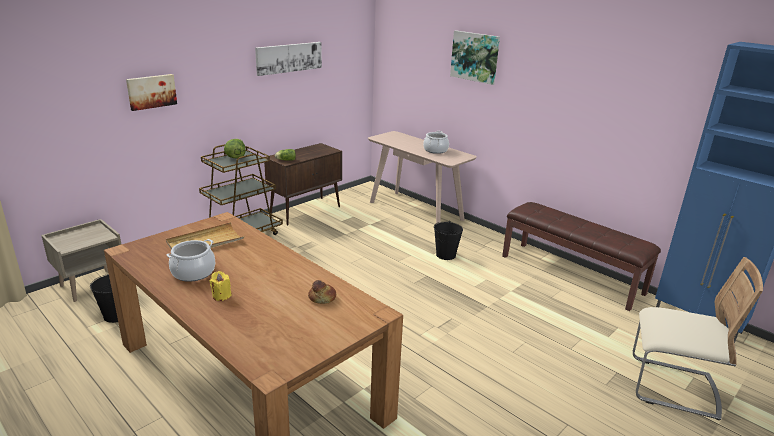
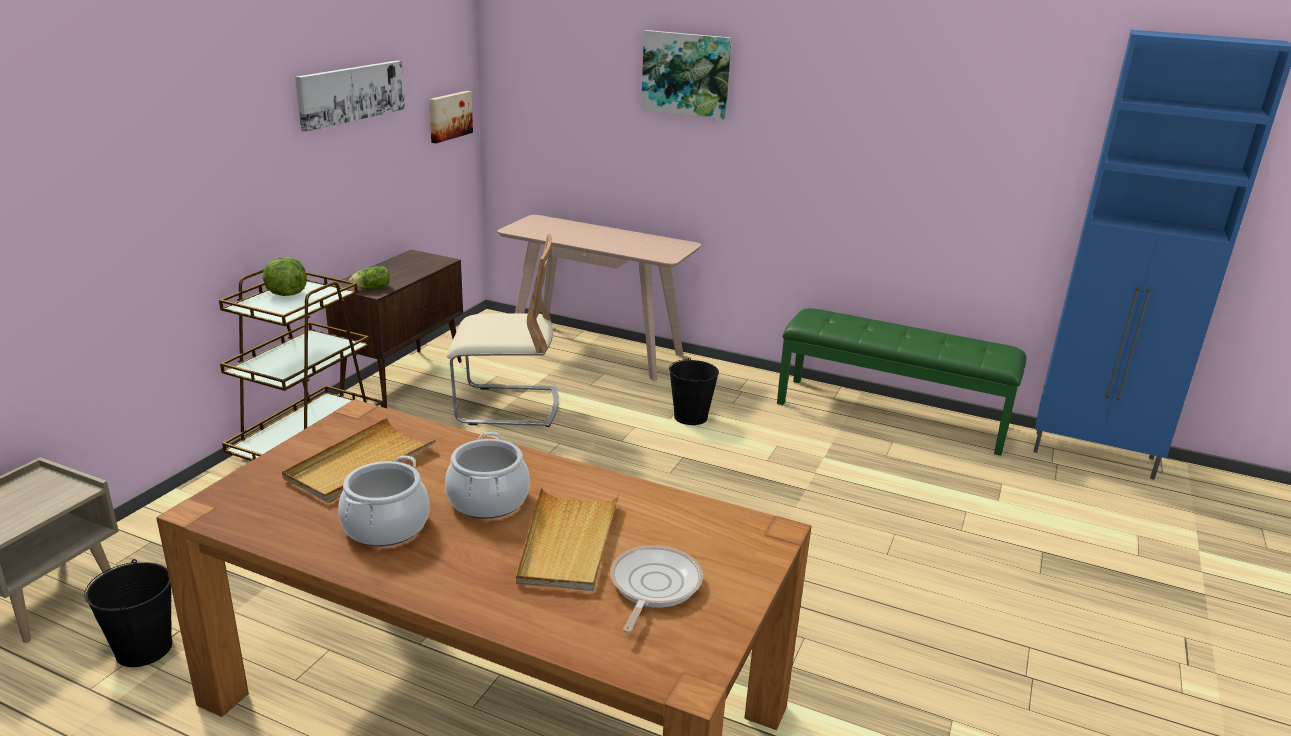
camera: 20 degrees left, 0 degrees up
(151, 91) = (117, 178): picture -> picture (449, 116)
(221, 296) = (478, 559): yellow candle -> none
(269, 297) = (567, 543): none -> beige tray
(292, 326) = (653, 586): none -> frying pan
(322, 298) = (660, 525): bread -> none
(435, 150) = (629, 240): cooking pot -> cooking pot (488, 500)
(571, 274) = (891, 414): brown bench -> green bench
(672, 387) = (1121, 556): beige chair -> beige chair (507, 406)

